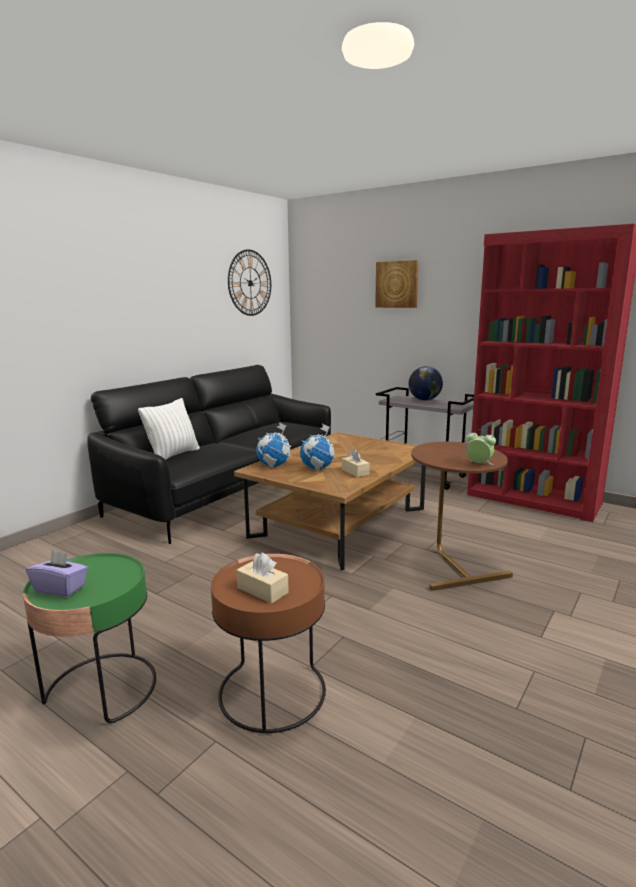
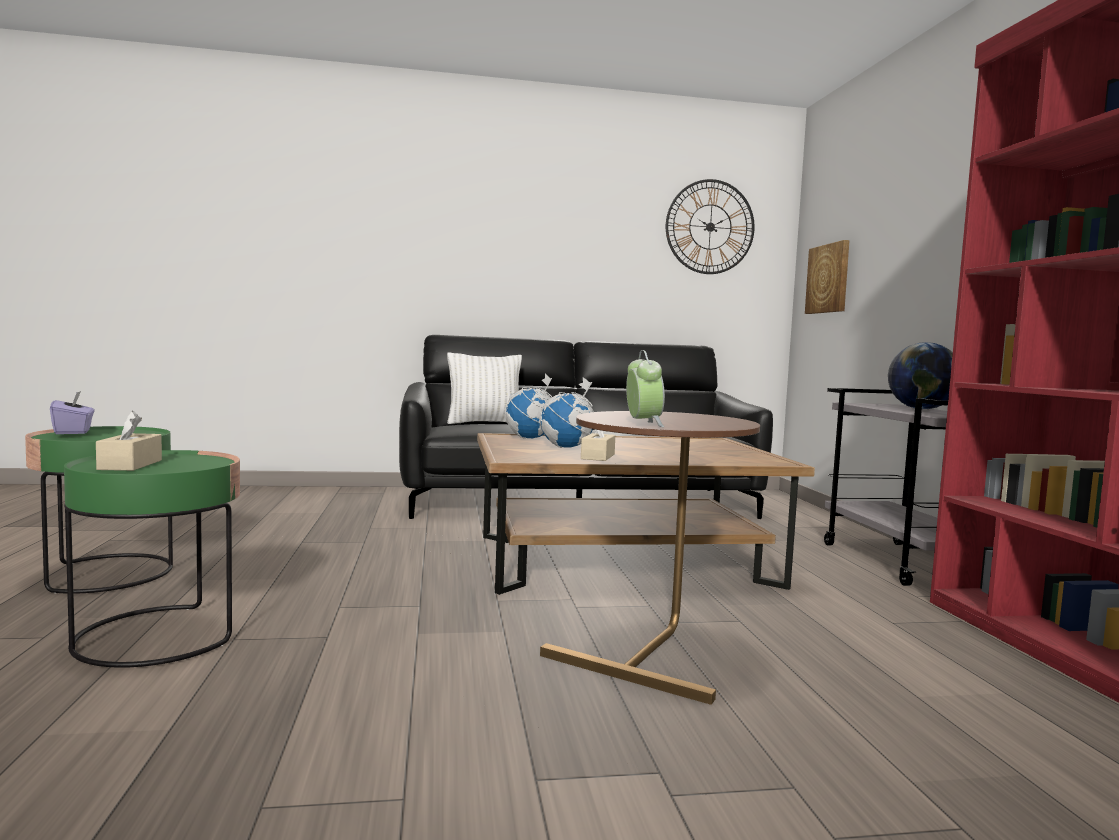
camera: 45 degrees right, 10 degrees down
(272, 692) = (158, 635): brown side table -> green side table
(397, 284) = (917, 201): picture -> picture (828, 279)

